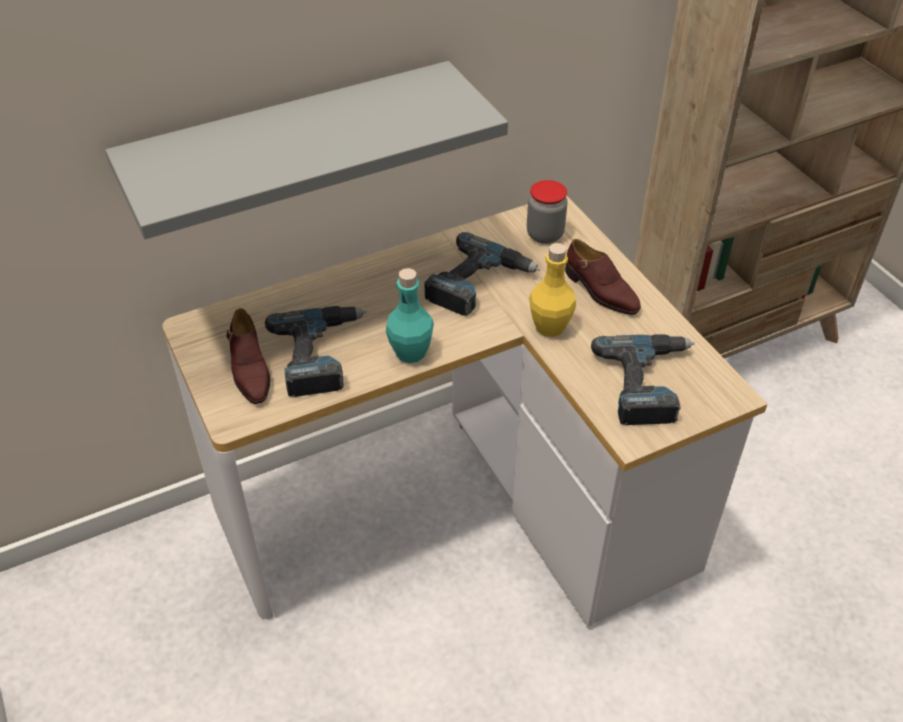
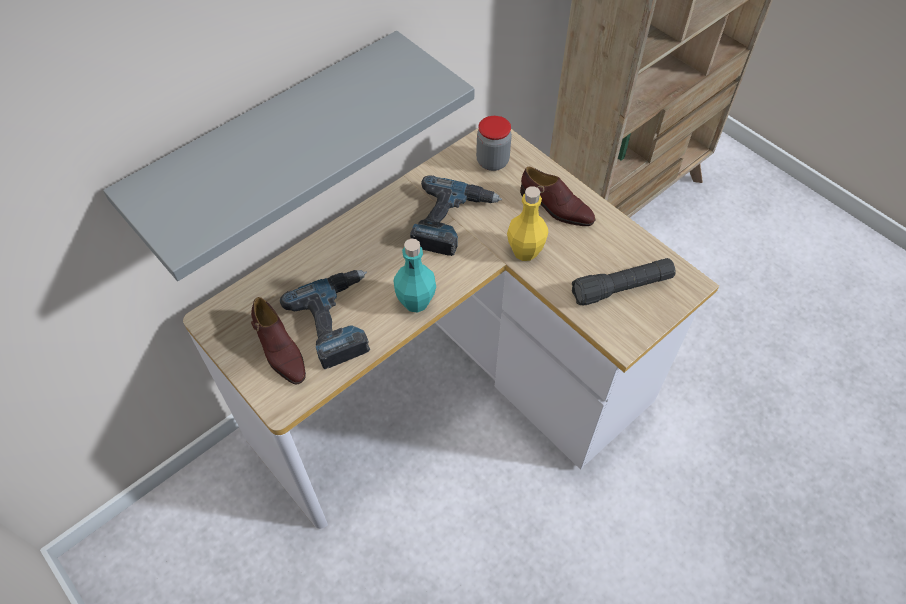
camera: 15 degrees left, 10 degrees up
(648, 384) = (621, 288): power drill -> black flashlight

